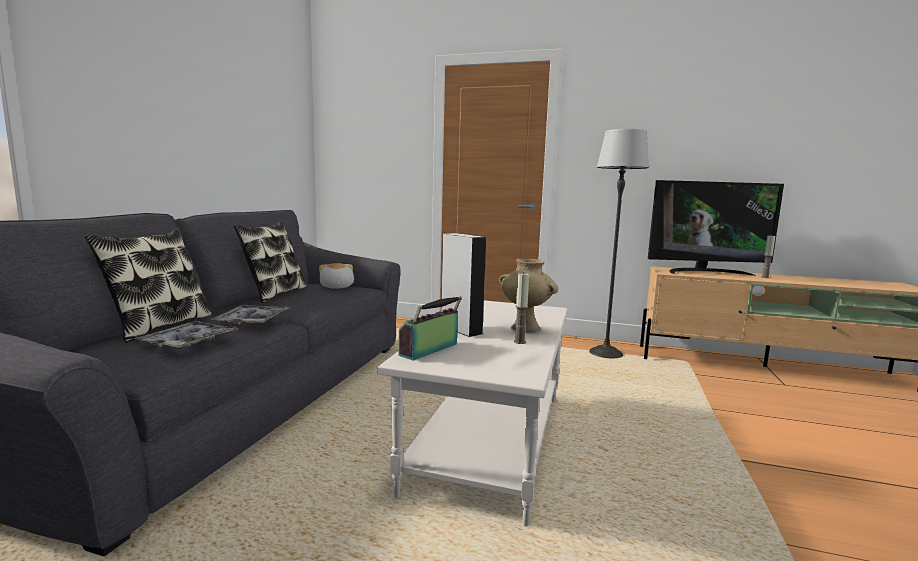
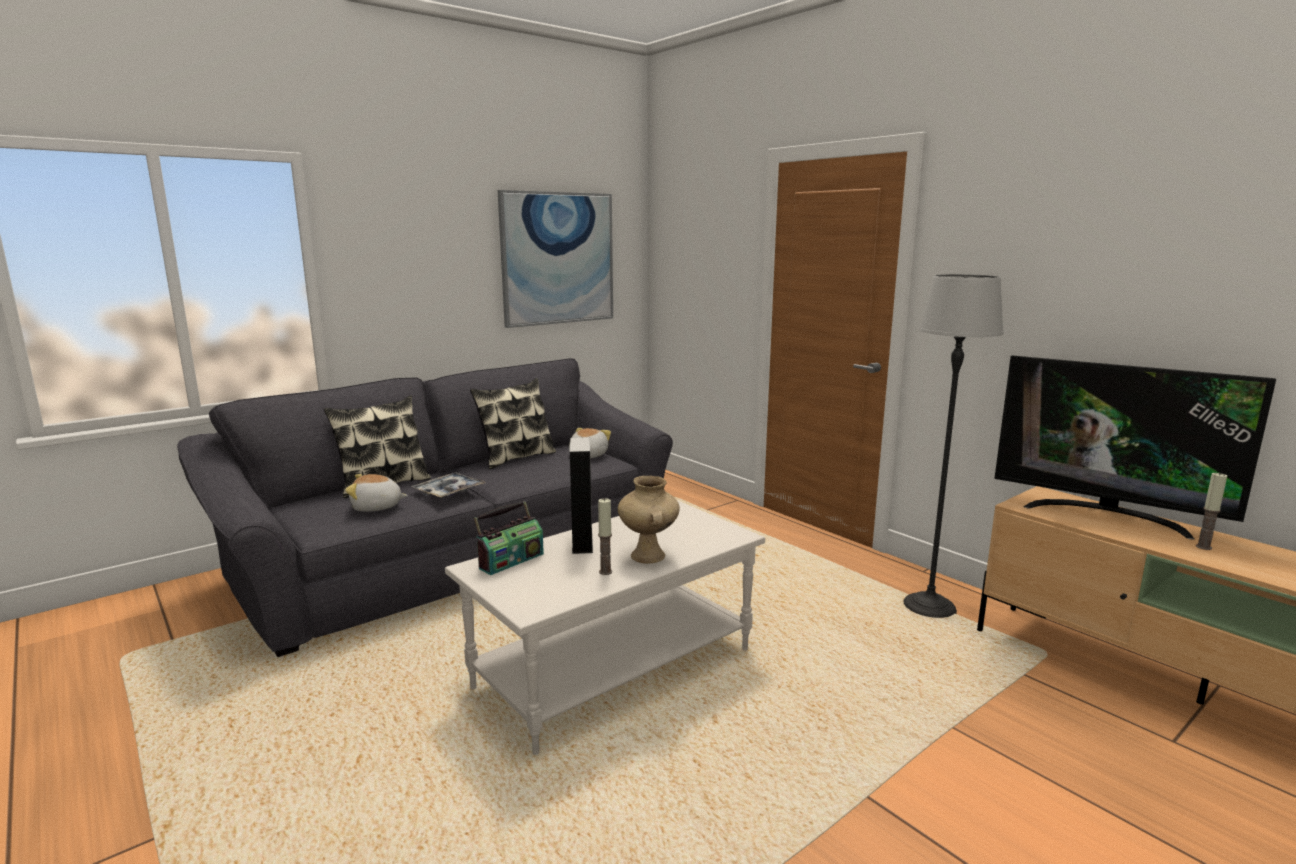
camera: 35 degrees right, 5 degrees up
(188, 342) = (376, 507): tray -> plush toy
(256, 126) = (558, 258): none -> picture
(430, 350) = (510, 560): radio -> radio turned 150 degrees clockwise

